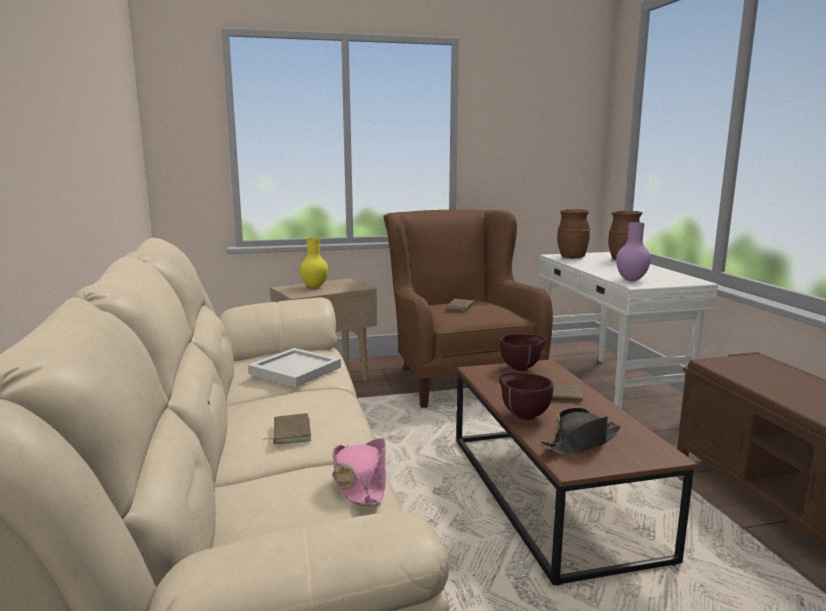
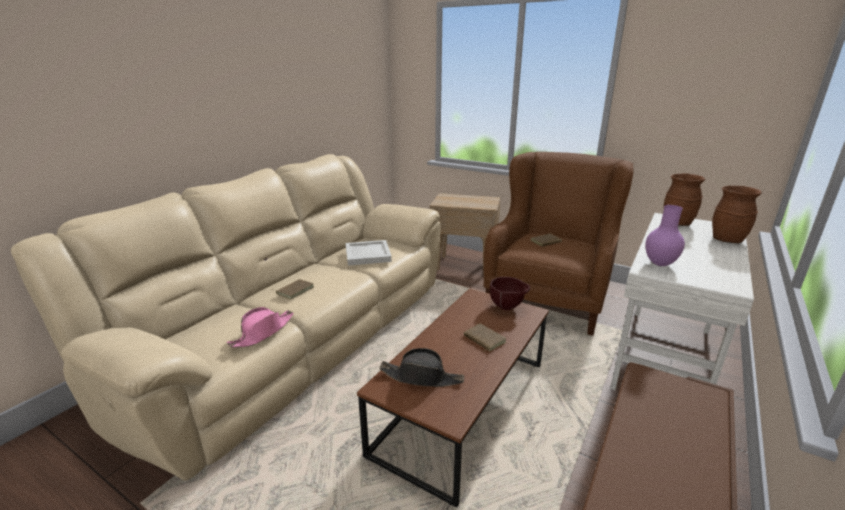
camera: 45 degrees right, 10 degrees up
(314, 287) = (461, 199): yellow vase -> none
(523, 416) = (430, 340): brown bowl -> none

